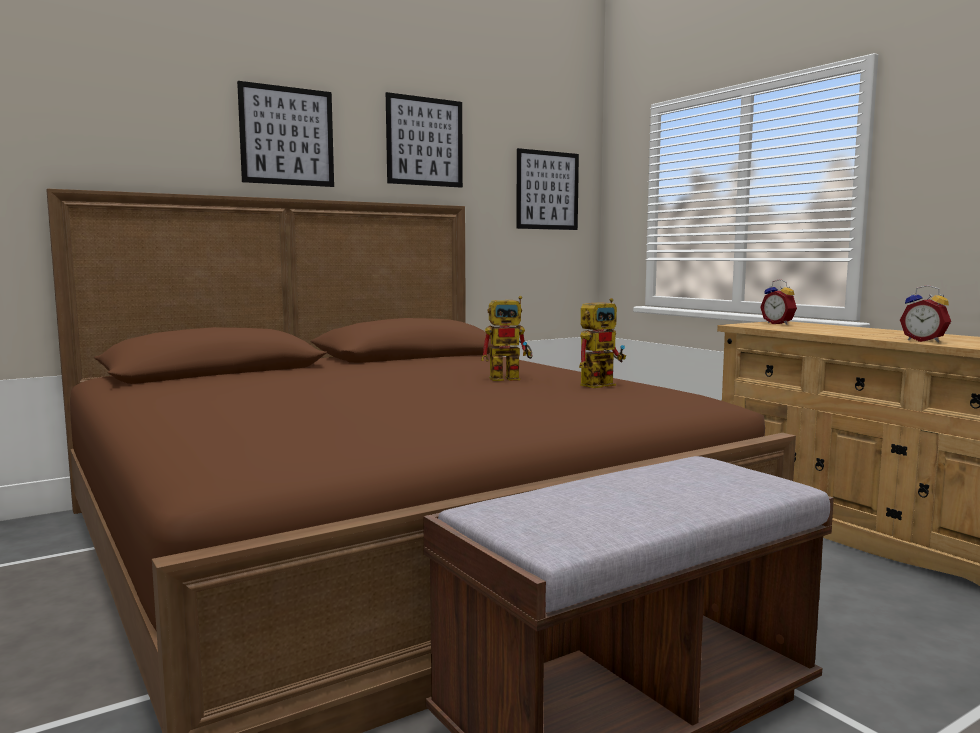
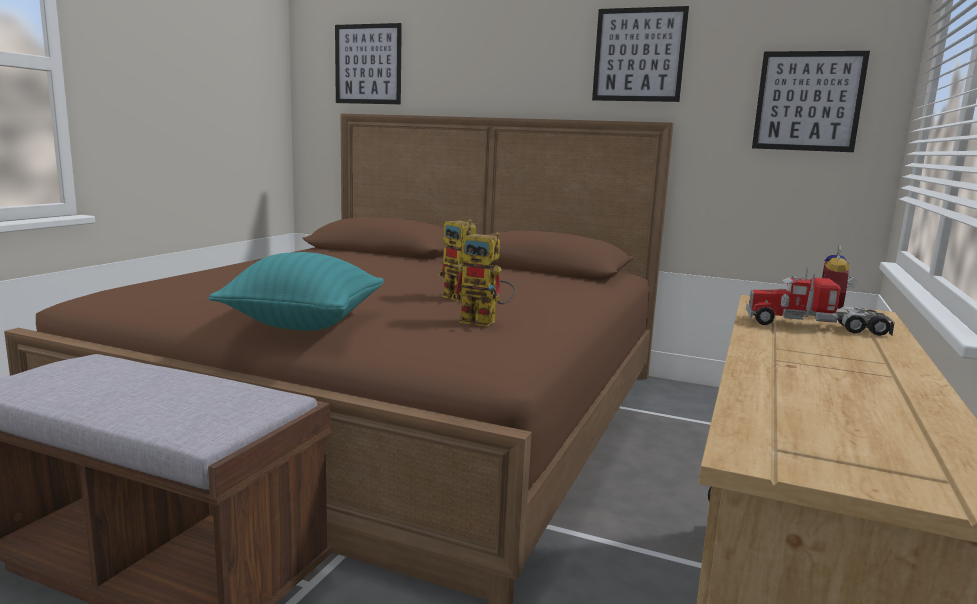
camera: 55 degrees right, 5 degrees up
(287, 136) = (502, 62): picture -> picture (368, 64)
(533, 418) = (304, 324): none -> turquoise pillow
(811, 328) = (816, 326): none -> toy truck
(924, 341) = (767, 378): alarm clock -> none

